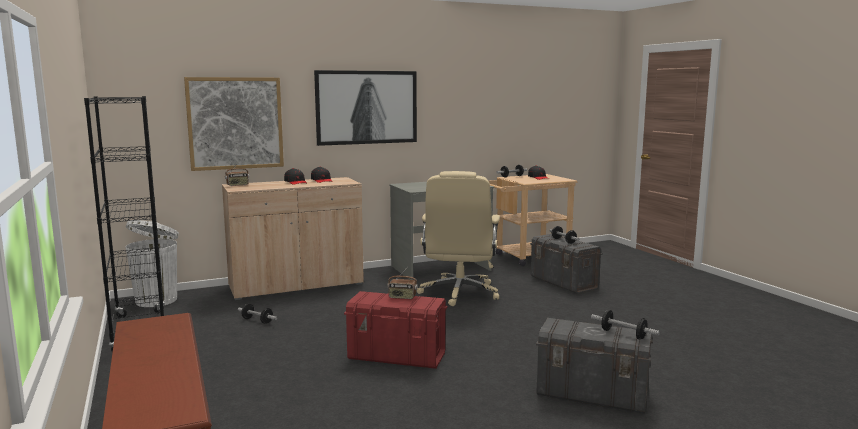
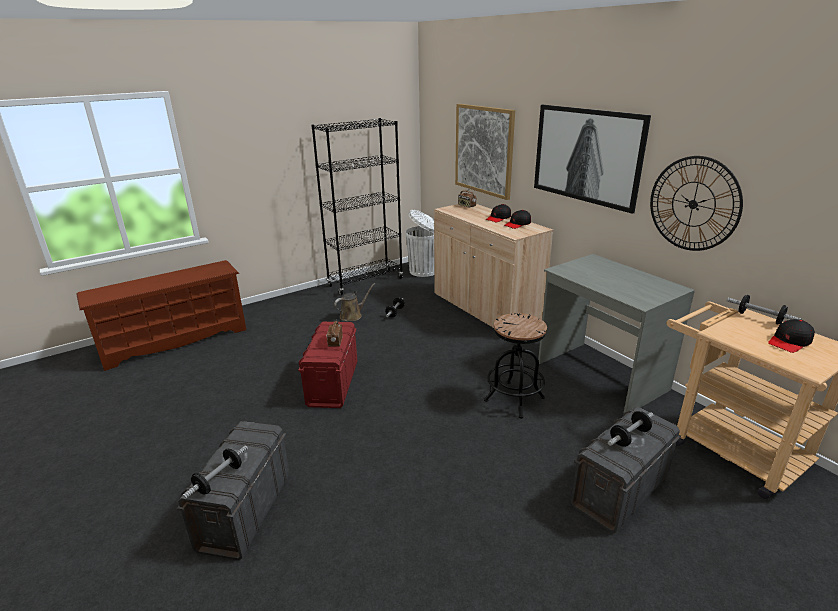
camera: 80 degrees right, 15 degrees up
(238, 342) = (352, 315): none -> brown watering can
(454, 124) = (693, 204): none -> wall clock
(459, 293) = (514, 399): beige office chair -> black stool

